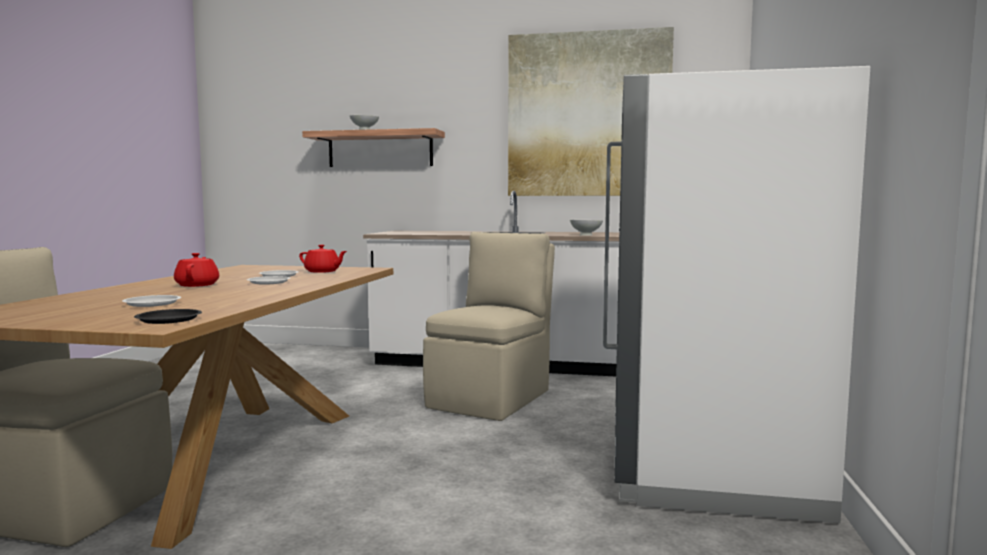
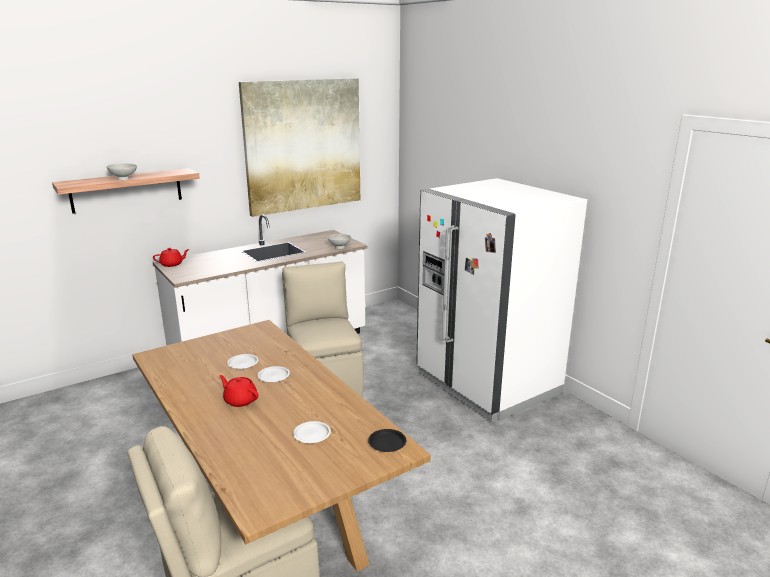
camera: 45 degrees left, 15 degrees up
(322, 271) = (247, 344): red teapot -> red teapot (172, 264)

